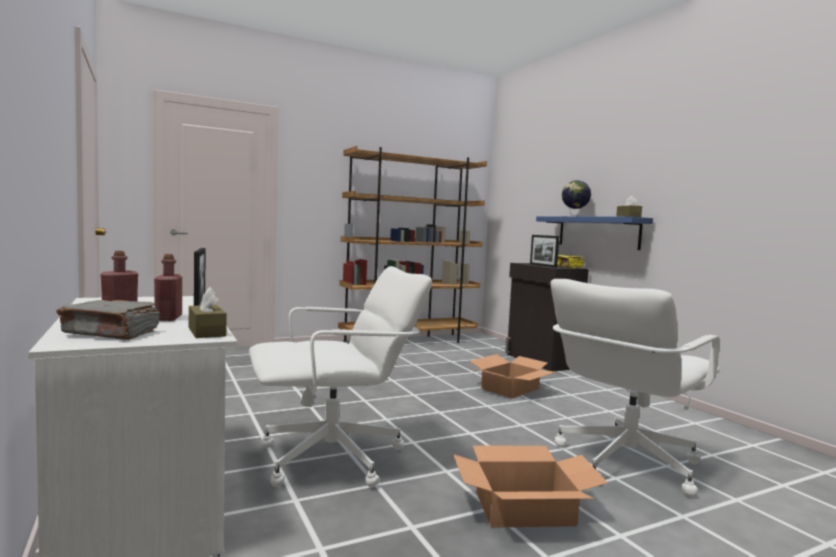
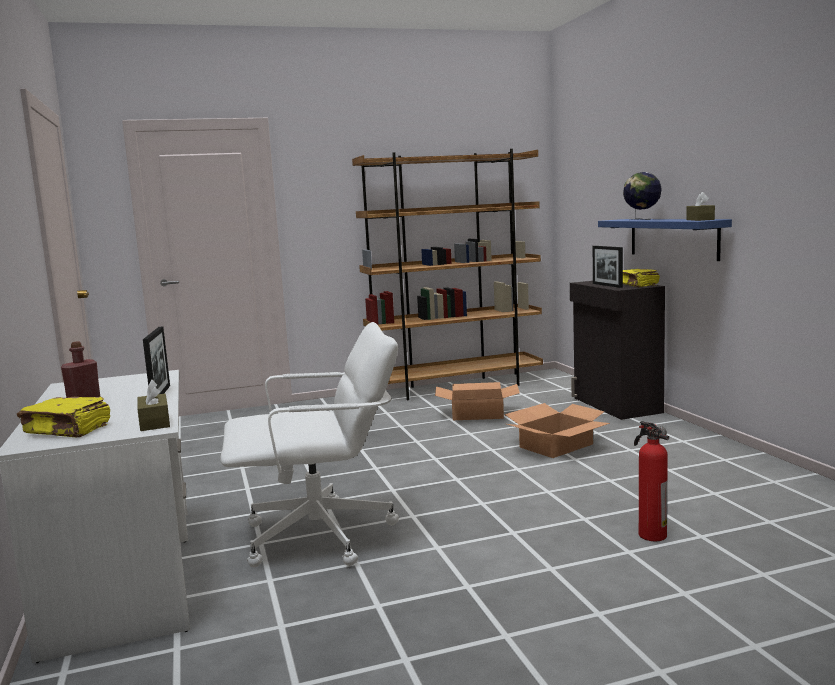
camera: 10 degrees right, 5 degrees up
(111, 333) = (68, 430): grey book -> yellow book
(168, 318) = (127, 406): red bottle -> none
(524, 508) = (504, 586): cardboard box -> cardboard box (477, 414)
(625, 463) = (650, 534): white office chair -> fire extinguisher

